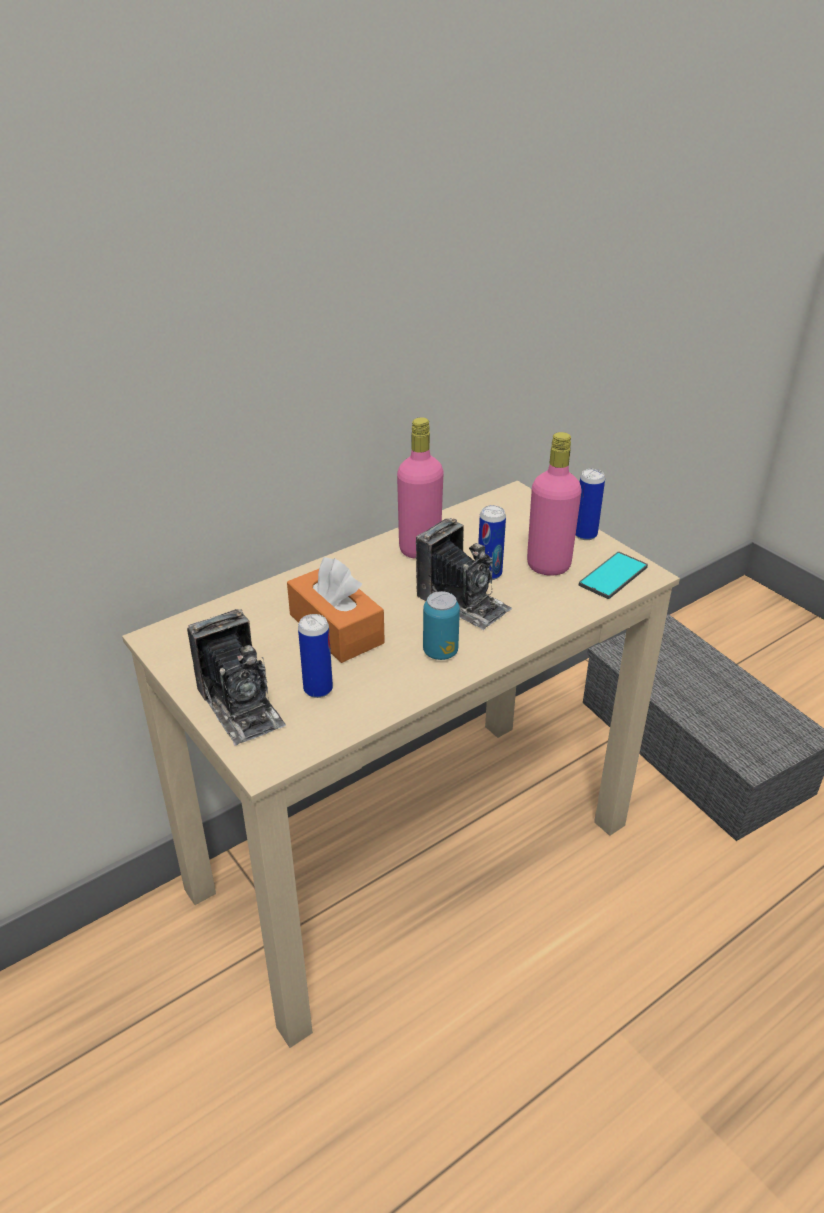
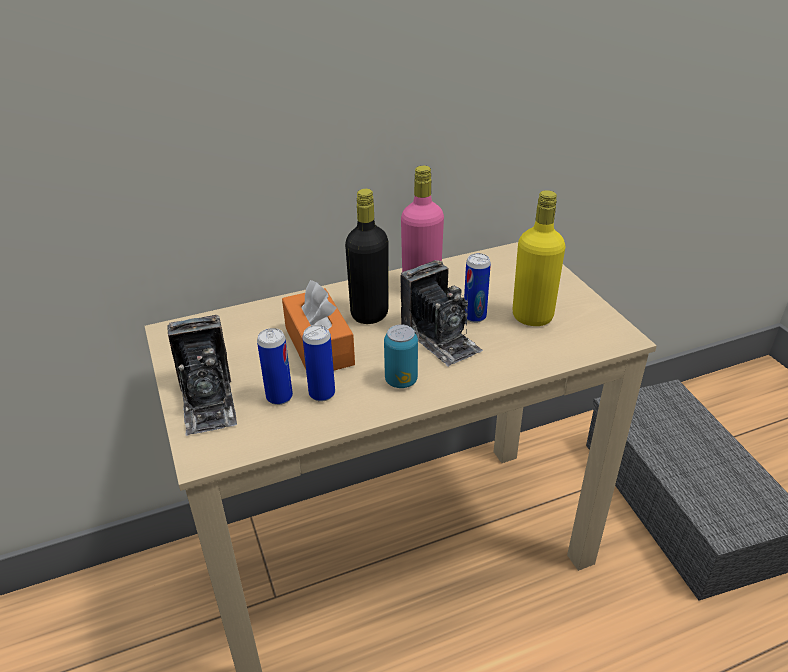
camera: 15 degrees right, 0 degrees up
(376, 586) = (369, 314): none -> black bottle
(548, 566) = (532, 317): pink bottle -> yellow bottle
(585, 534) = (578, 293): can -> can (322, 394)
(613, 576) = (590, 334): phone -> none

